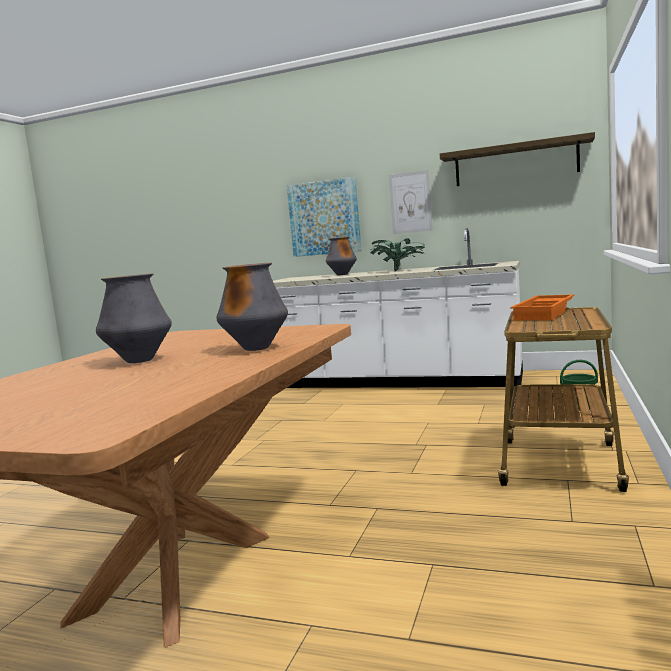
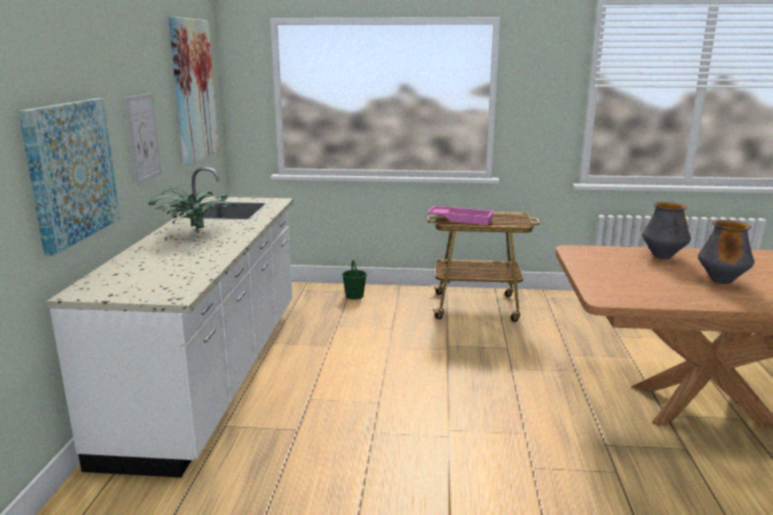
camera: 105 degrees left, 10 degrees up
(342, 274) = (160, 258): vase -> none
(515, 163) = (193, 90): shelf -> picture
(545, 313) = (461, 219): orange tray -> pink tray

